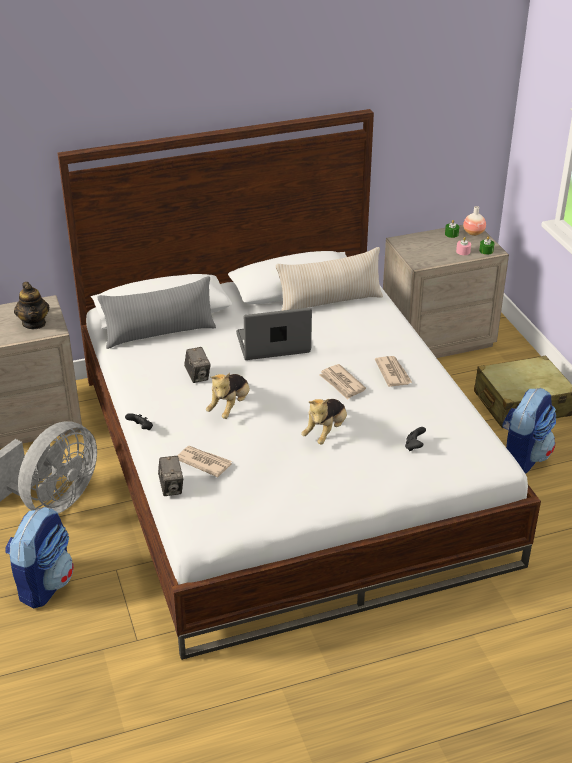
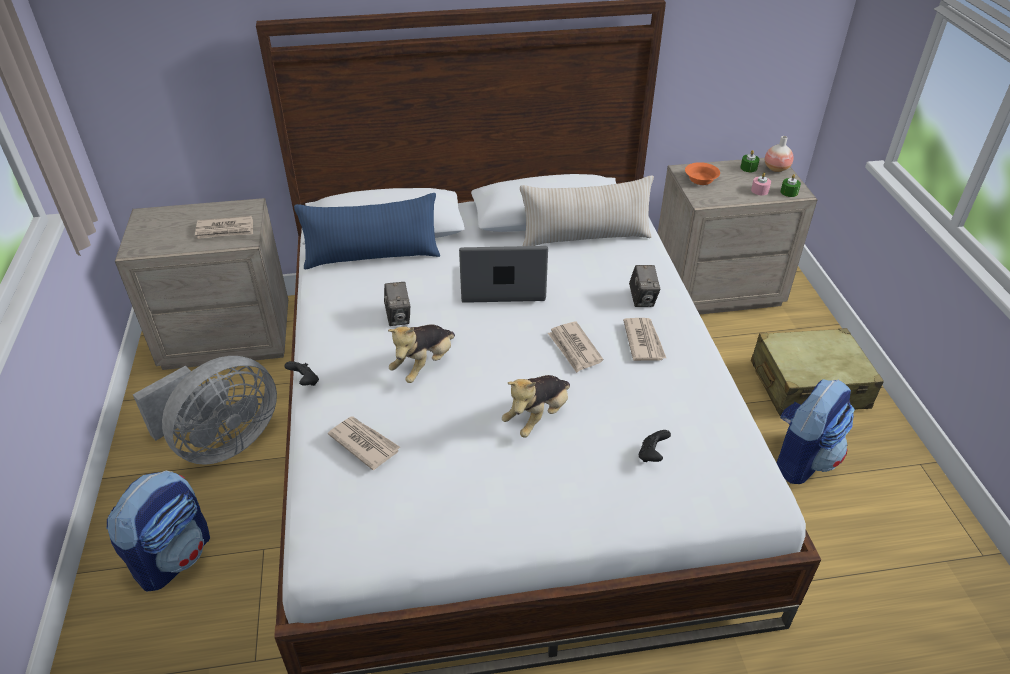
camera: 10 degrees right, 5 degrees up
(34, 323) = (225, 230): teapot -> newspaper
(160, 334) = (372, 257): grey pillow -> blue pillow
(171, 487) = (311, 476): camera -> camera (642, 299)
(414, 247) = (700, 179): none -> orange bowl

